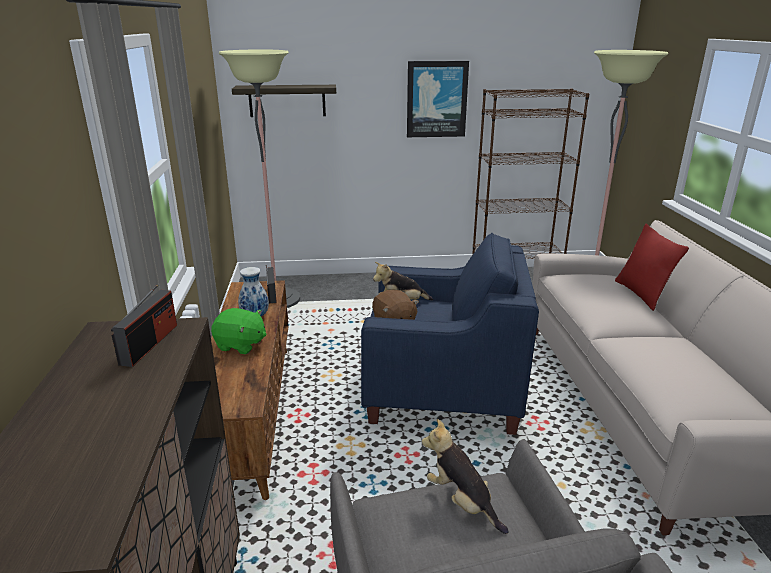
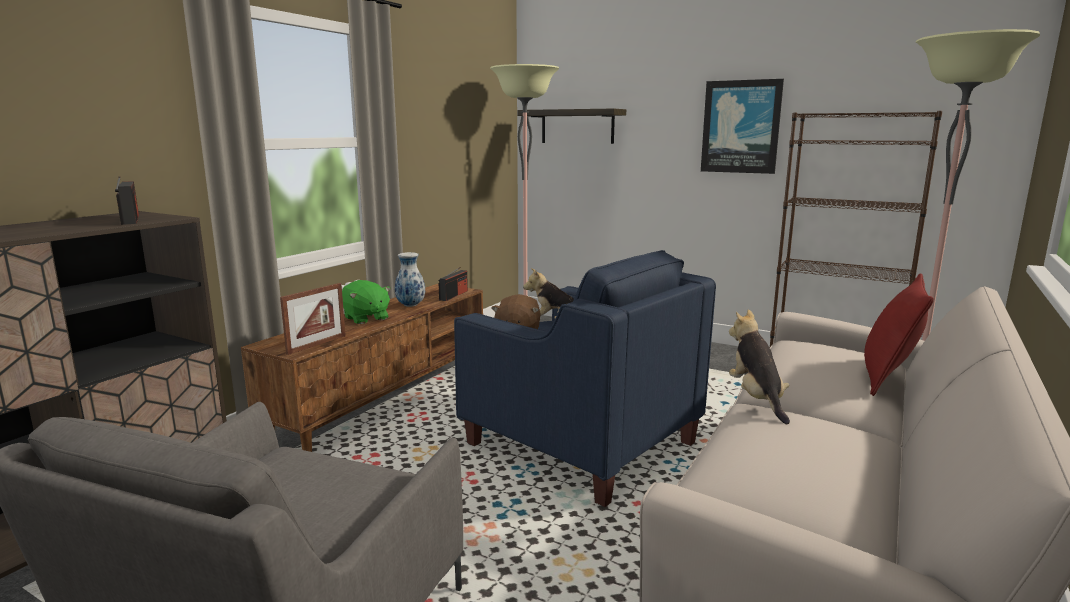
camera: 35 degrees right, 10 degrees down
(149, 344) = (130, 219): radio -> radio turned 75 degrees counterclockwise
(252, 391) = (317, 344): none -> picture frame
(461, 501) = (345, 476): plush toy -> plush toy (756, 399)

